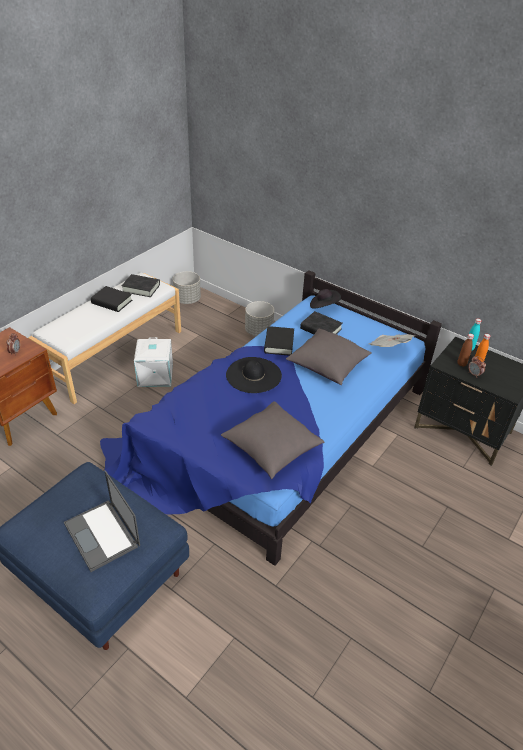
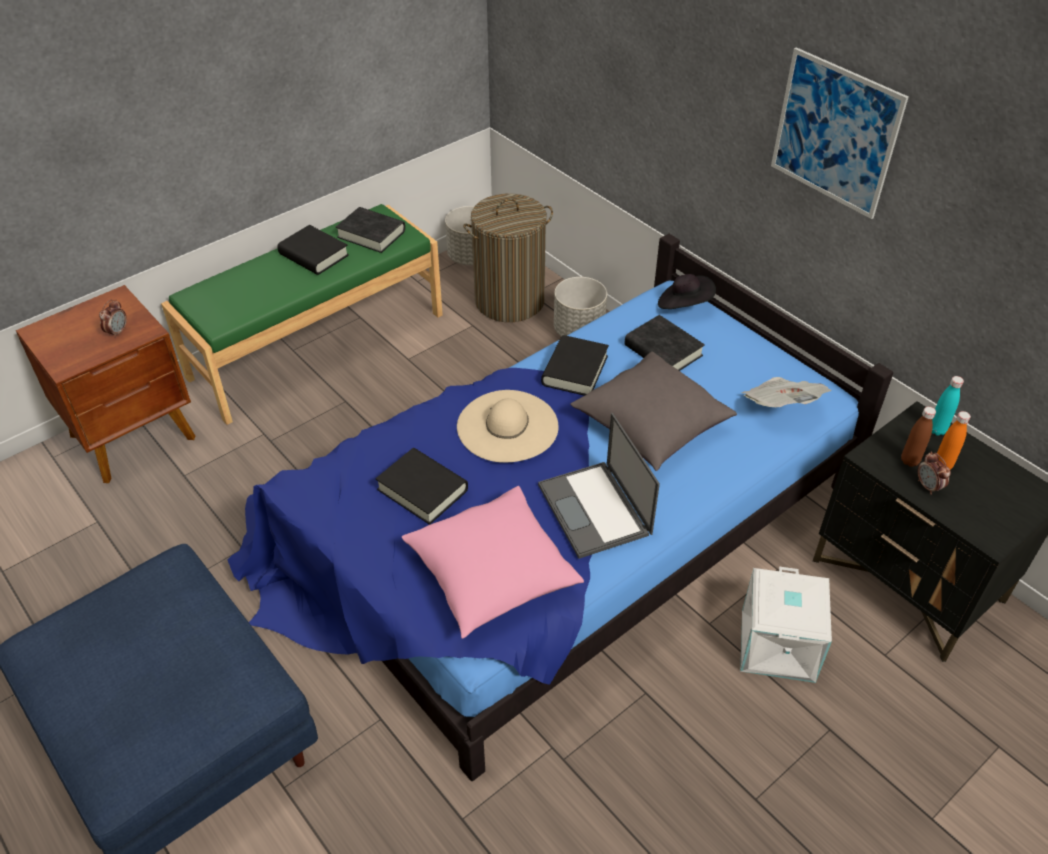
camera: 15 degrees right, 5 degrees up
(102, 535) = (158, 685): laptop -> laptop (595, 510)
(114, 355) = (317, 345): white bench -> green bench
(156, 375) = (375, 391): white storage box -> white storage box (779, 646)
(216, 320) = (510, 301): none -> laundry basket
(219, 412) = (422, 490): none -> black book
(253, 375) = (507, 426): black hat -> beige hat
(271, 449) = (491, 576): grey pillow -> pink pillow
(401, 205) = (835, 133): none -> picture

